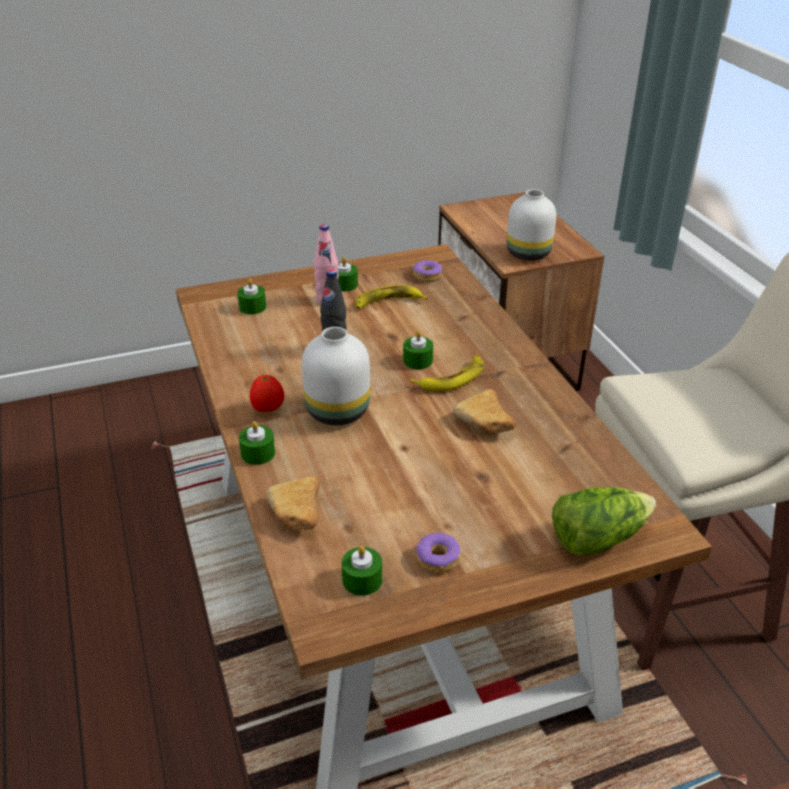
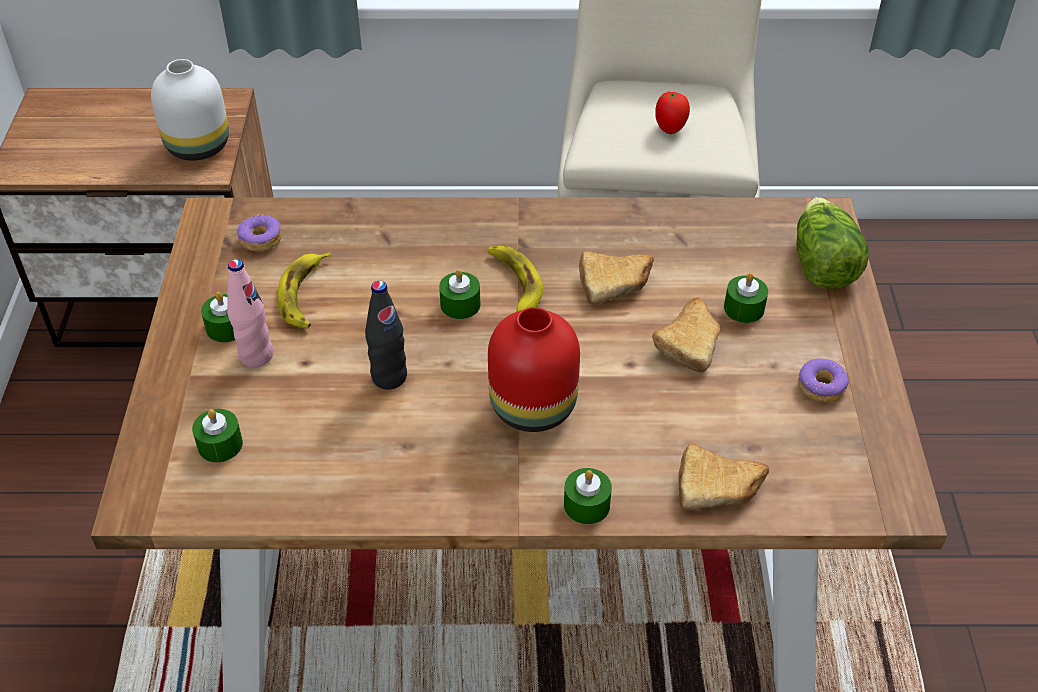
camera: 70 degrees left, 10 degrees up
(268, 409) = (495, 476): tomato -> tomato (670, 128)
(339, 411) = (533, 405): white vase -> red vase
(362, 580) = (838, 455): green candle -> green candle (744, 308)
(446, 474) = (690, 342): none -> bread

